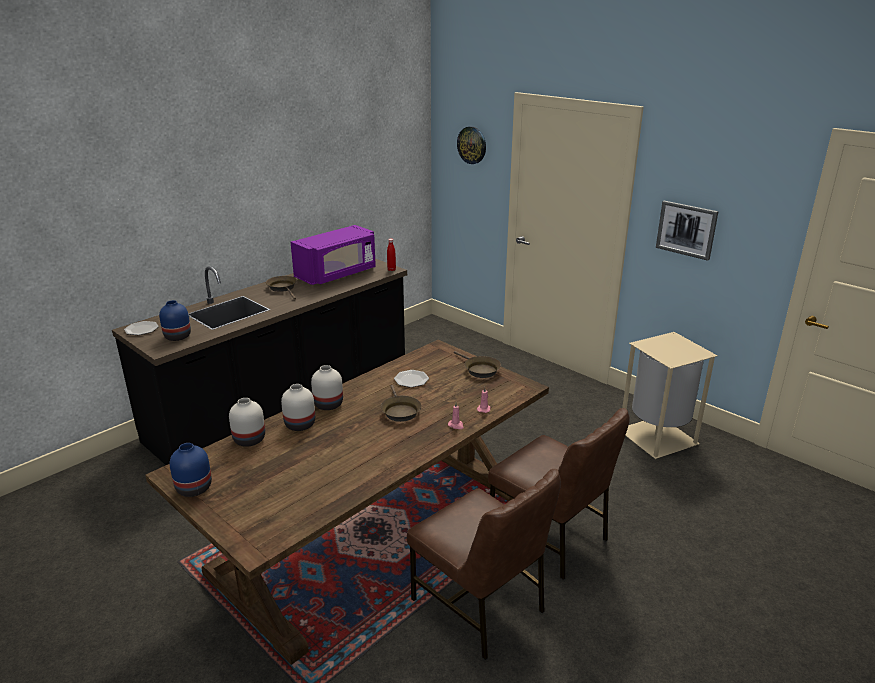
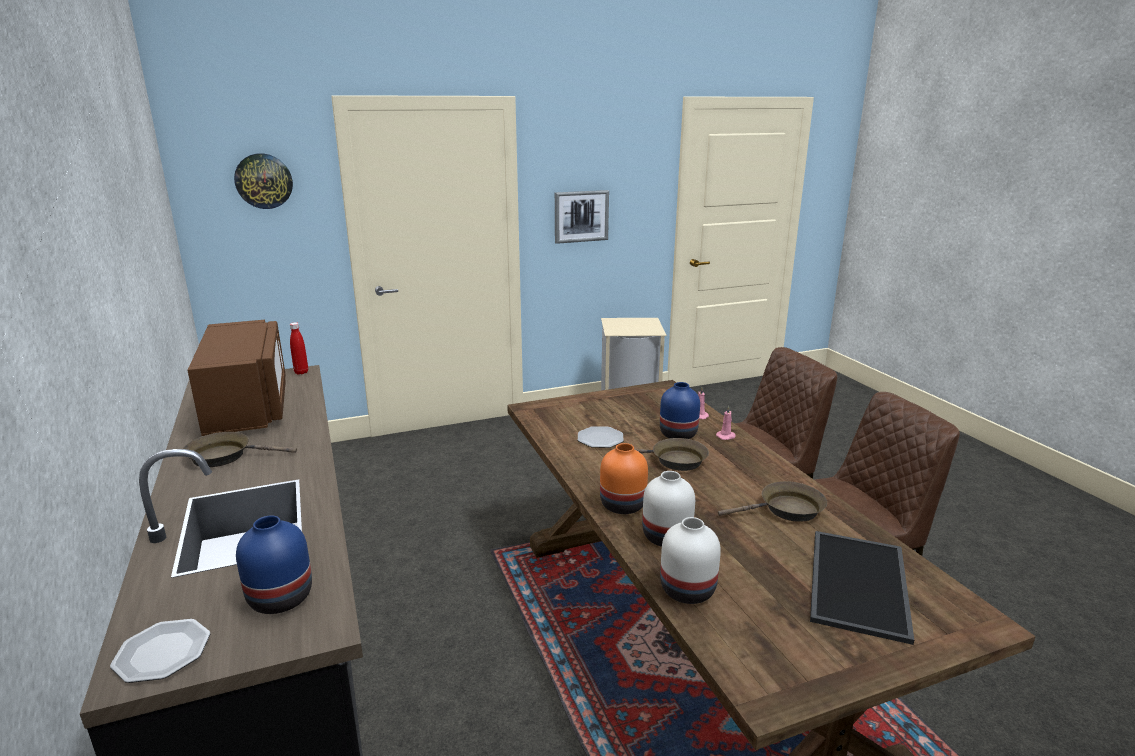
camera: 65 degrees left, 5 degrees down
(193, 489) = (821, 671): blue vase -> blue vase (679, 434)
(280, 496) = (855, 582): none -> tray
(329, 404) = (623, 504): white vase -> orange vase
(337, 274) = (248, 407): purple microwave -> brown microwave
(479, 370) = (609, 400): brown frying pan -> brown frying pan (786, 510)

